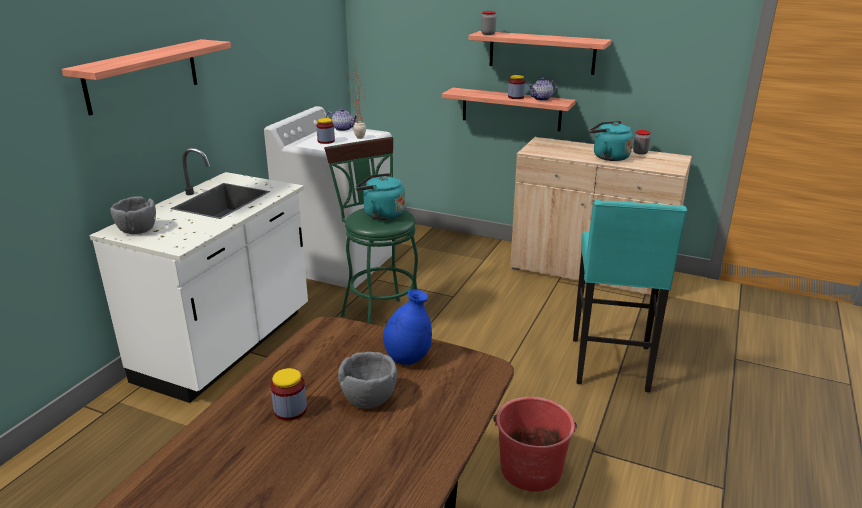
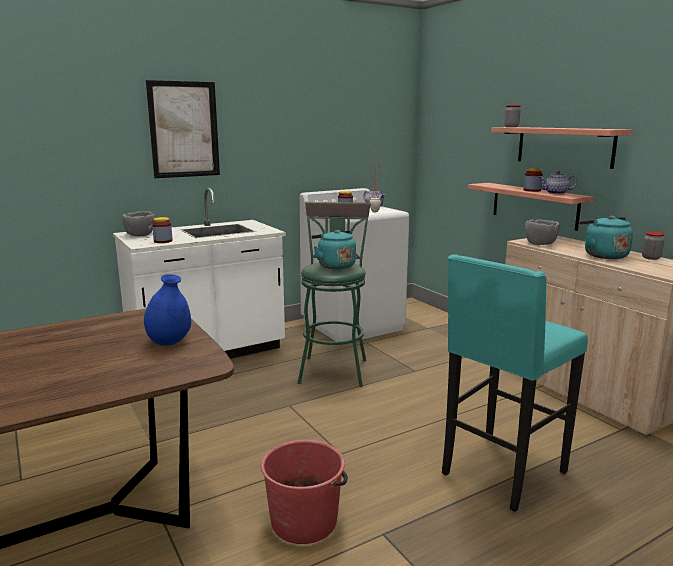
camera: 35 degrees right, 10 degrees down
(142, 75) = (184, 129): shelf -> picture
(290, 410) = (45, 344): jar -> jar (163, 241)
(370, 398) = (98, 354): grey bowl -> grey bowl (541, 244)

